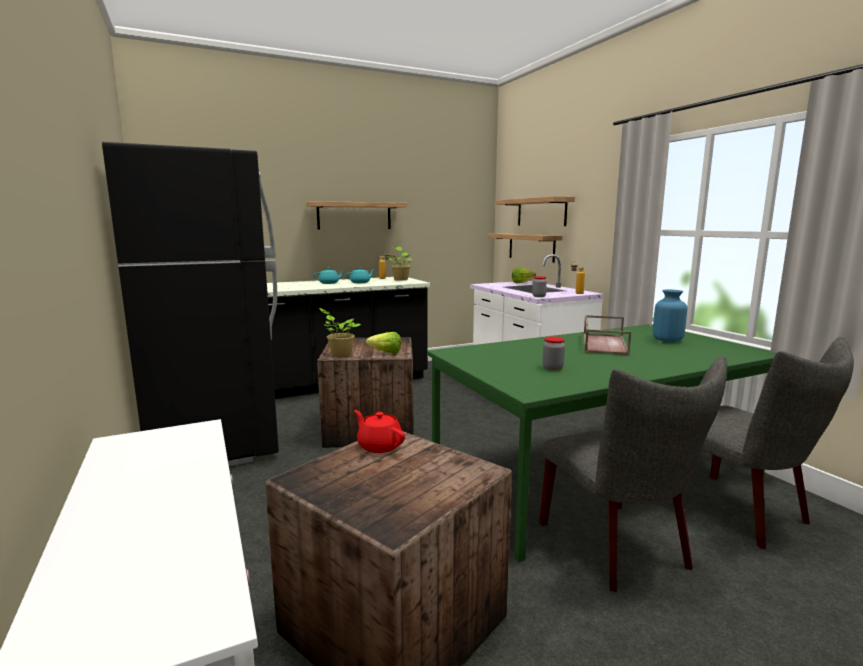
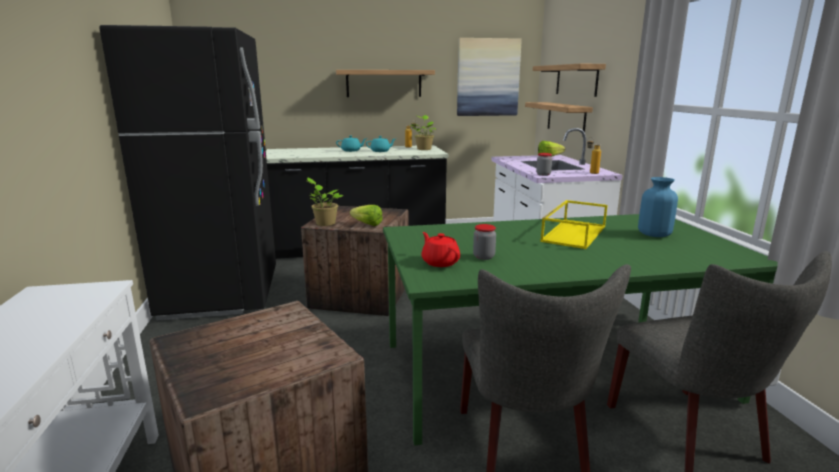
camera: 15 degrees right, 5 degrees up
(379, 446) = (269, 318): red teapot -> red teapot (440, 262)
(451, 211) = (488, 77): none -> picture
(603, 344) = (573, 233): brown tray -> yellow tray

